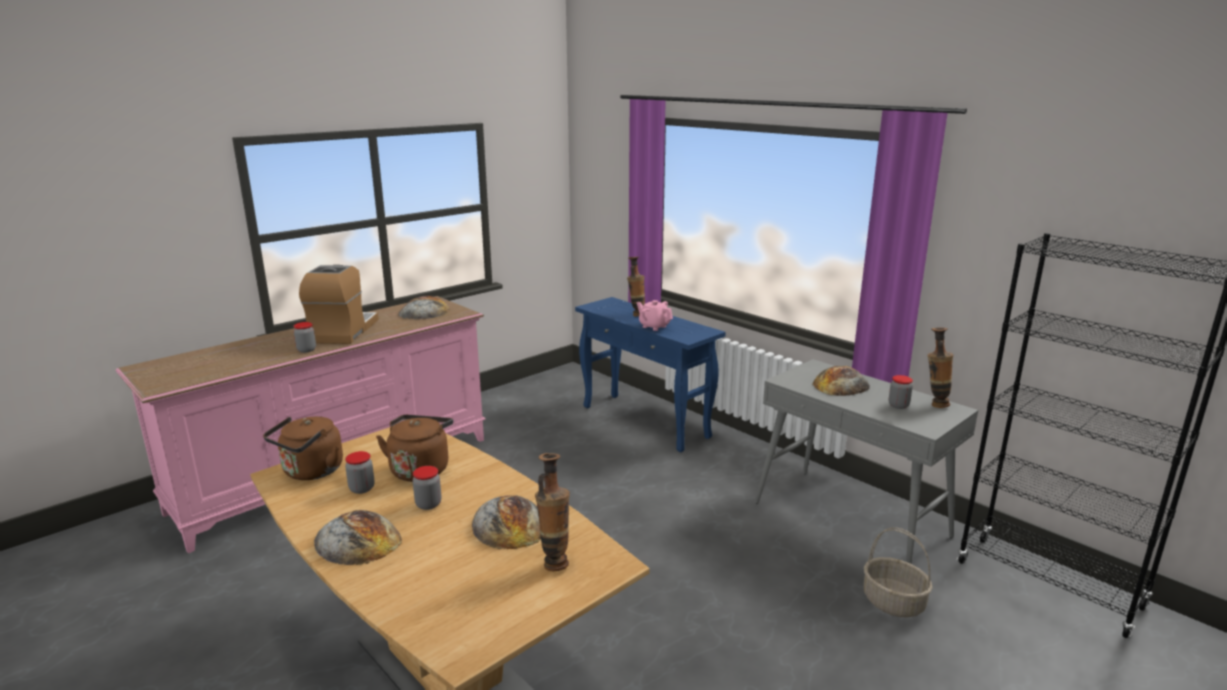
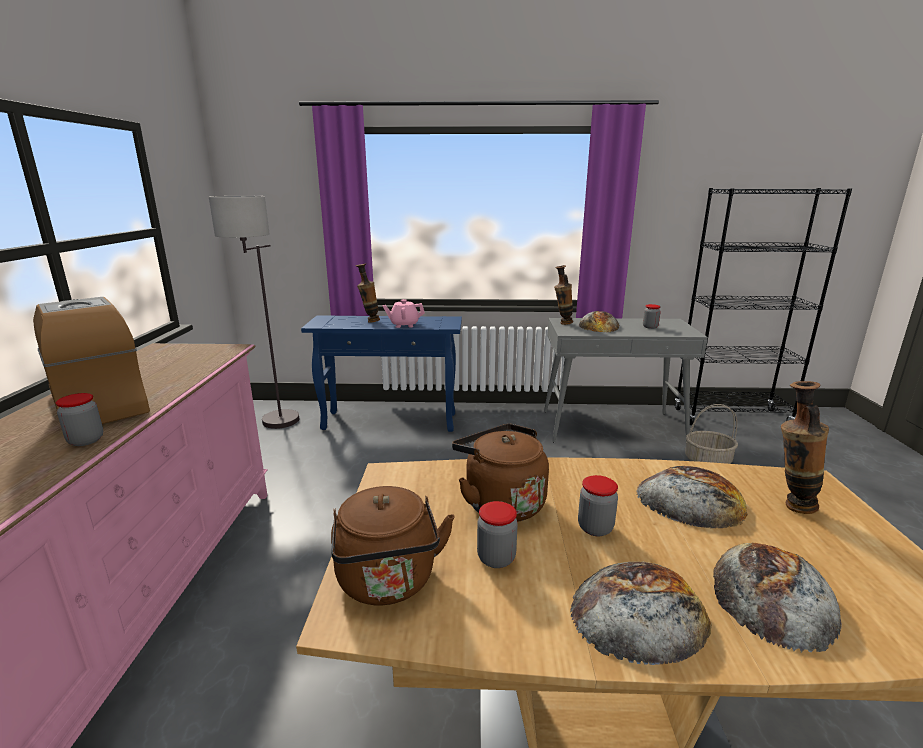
camera: 45 degrees left, 0 degrees up
(424, 312) = (176, 358): bread -> bread (772, 595)
(559, 390) = (274, 425): none -> grey floor lamp
(934, 404) = (660, 321): vase -> vase (562, 323)

